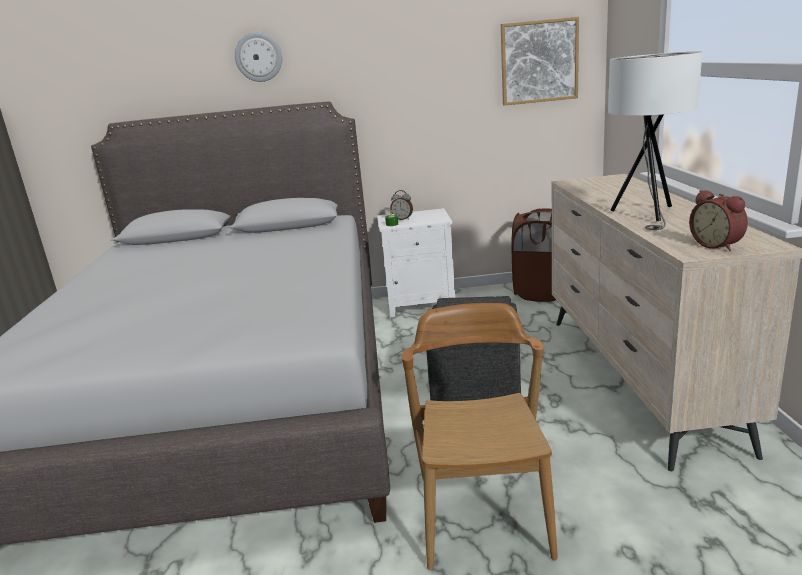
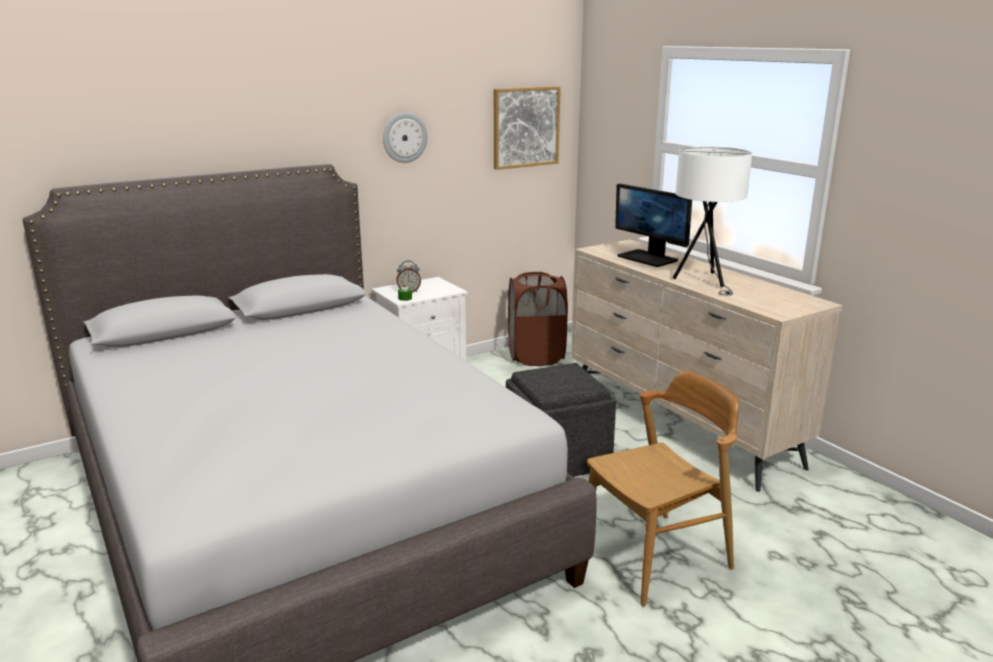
camera: 30 degrees left, 0 degrees up
(258, 57) = (246, 111): wall clock -> wall clock (404, 137)
(483, 515) = (656, 557): brown chair -> brown chair turned 90 degrees clockwise
(616, 191) = (648, 258): none -> monitor
(717, 245) = (787, 305): alarm clock -> none

